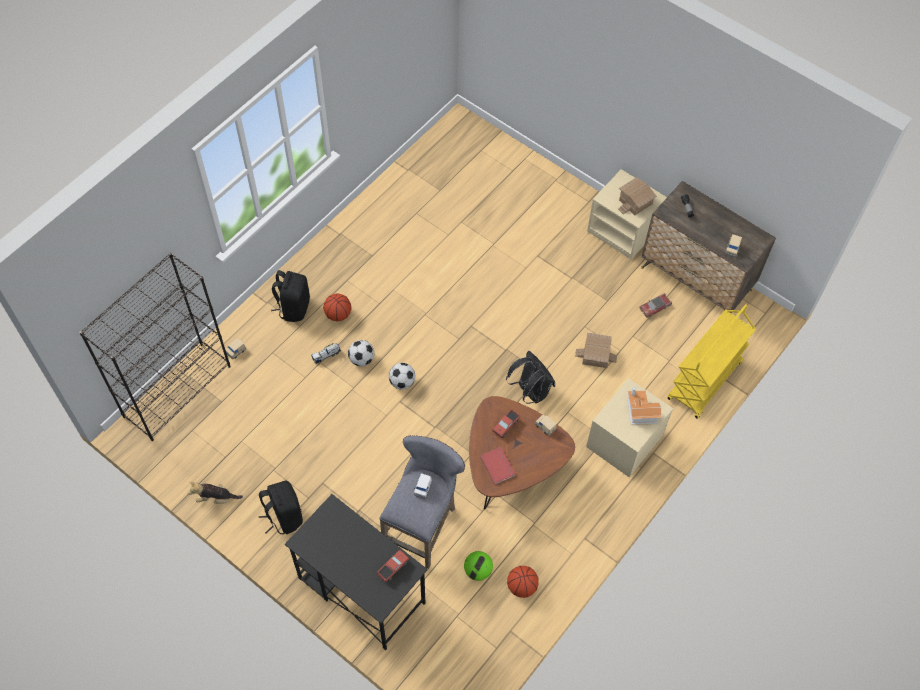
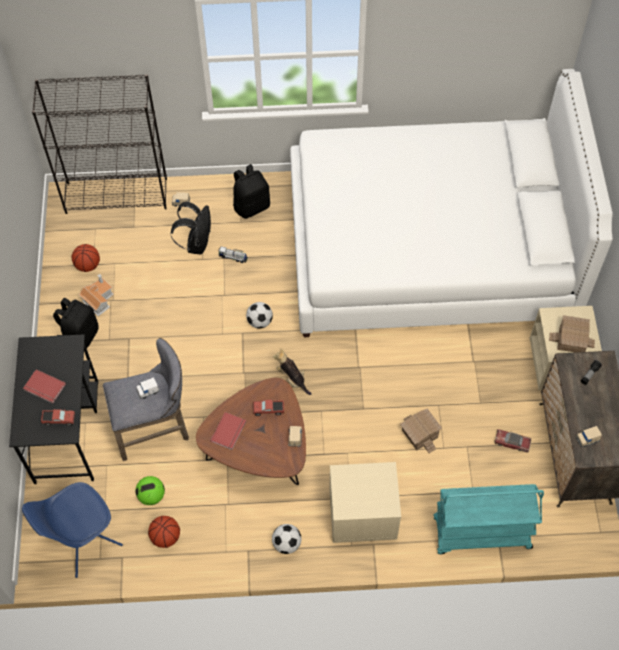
camera: 50 degrees right, 0 degrees up
(216, 498) = (57, 285): plush toy -> plush toy (292, 378)
(338, 314) = (274, 237): basketball -> basketball (88, 265)
(352, 558) = (44, 388): none -> red book
(361, 359) = (252, 281): football -> football (287, 543)
(455, 229) = (429, 249): none -> white bed
(471, 649) = (83, 541): none -> blue chair
(530, 391) = (339, 412): black backpack -> black backpack (197, 243)
(640, 411) = (372, 494): toy house -> toy house (98, 299)
(704, 381) = (481, 533): yellow cart -> turquoise cart

